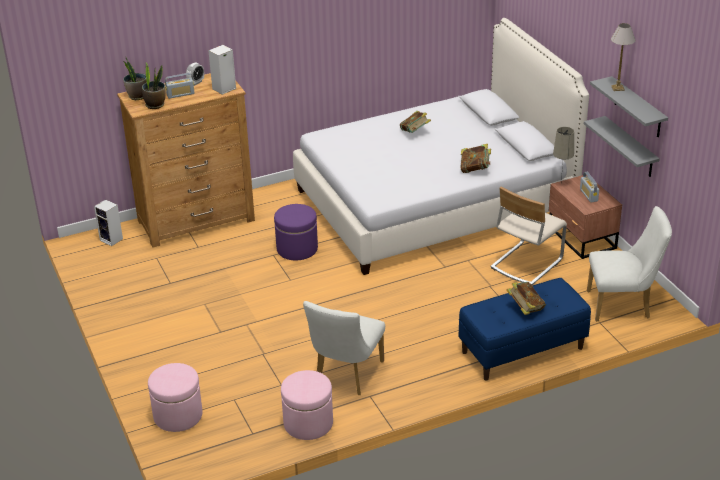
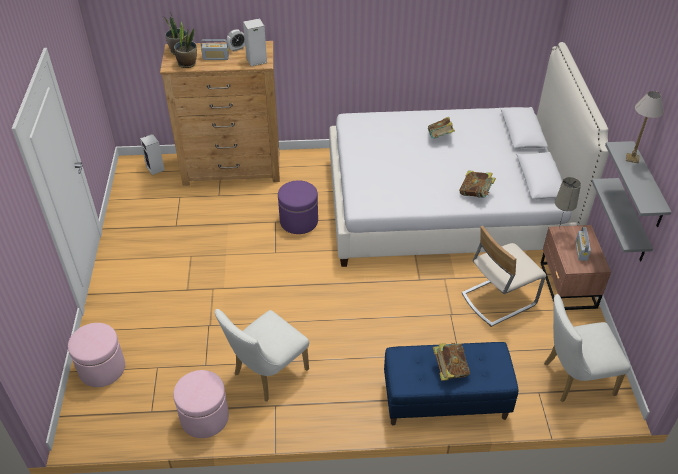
camera: 20 degrees right, 10 degrees up
(623, 305) = (573, 379): white chair -> white chair turned 150 degrees clockwise

